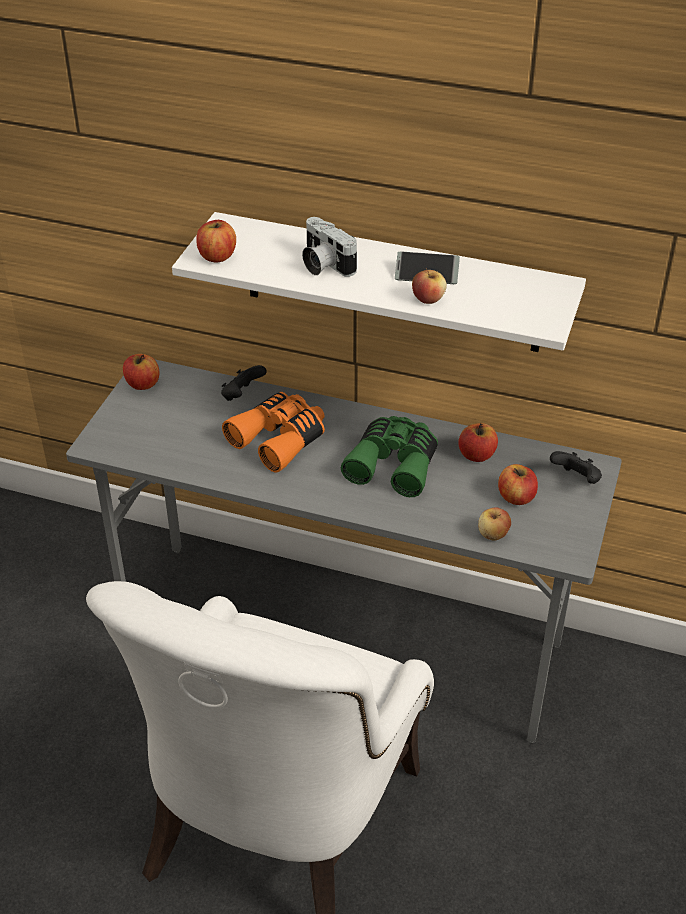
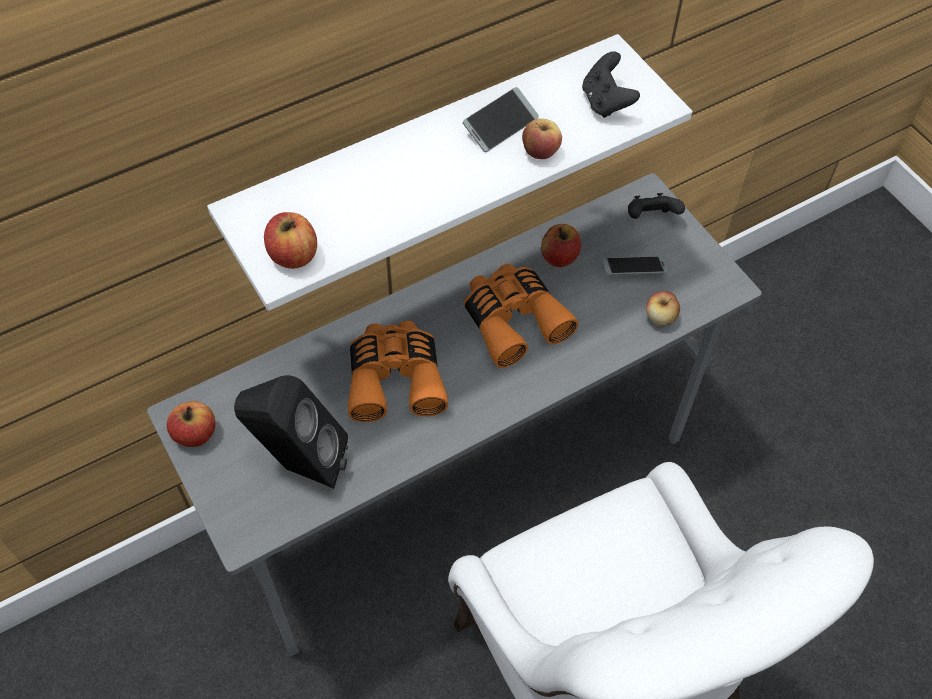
camera: 50 degrees left, 15 degrees up
(169, 437) = (299, 465): none -> black speaker
(242, 395) = (303, 365): black game controller -> black game controller (606, 102)
(323, 264) = (402, 185): camera -> none
(394, 464) = (513, 320): green binoculars -> orange binoculars
(516, 497) = (633, 270): apple -> phone

